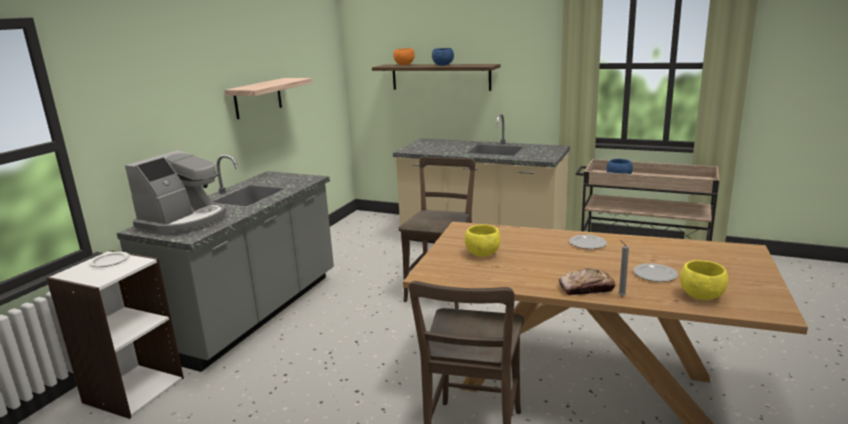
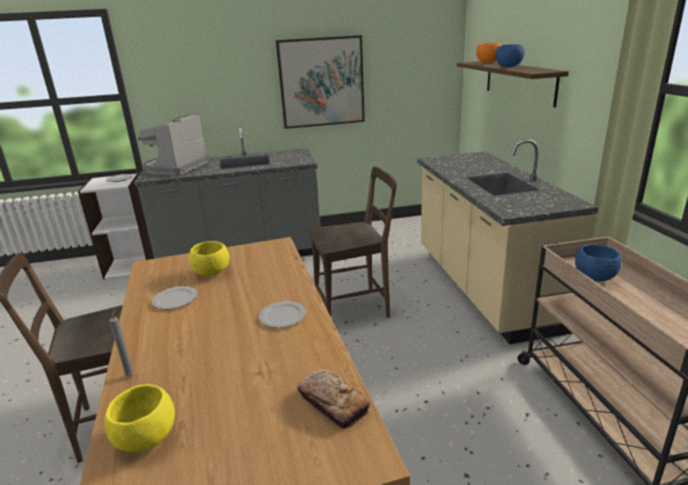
camera: 55 degrees right, 5 degrees up
(185, 221) = (176, 167): coffee machine -> coffee machine turned 120 degrees clockwise
(258, 98) = (321, 82): shelf -> picture
(586, 288) = (145, 348): bread -> bread (333, 403)
(655, 275) = (206, 385): plate -> plate (174, 300)

